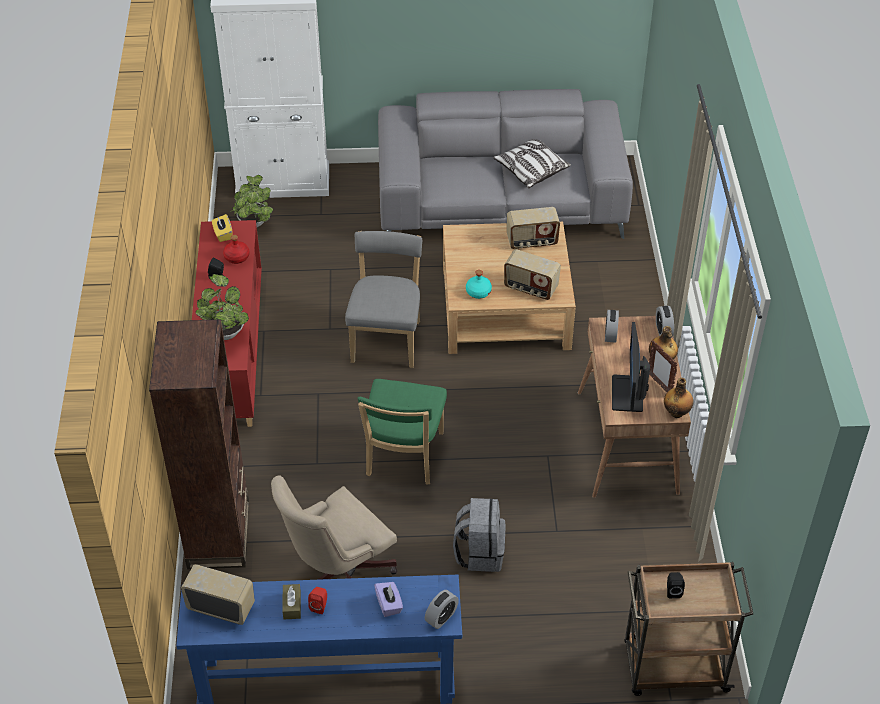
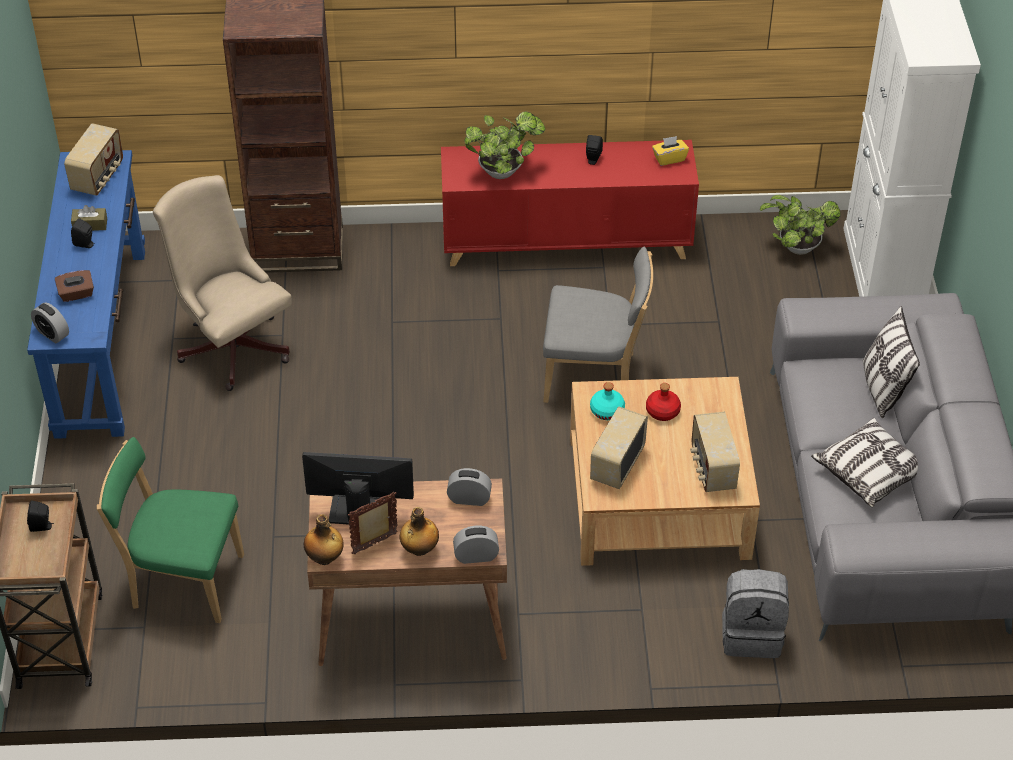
camera: 90 degrees right, 0 degrees up
(237, 257) = (629, 172): red bottle -> red bottle (663, 411)
(319, 606) = (85, 244): red speaker -> black speaker
(389, 604) = (76, 294): purple tissue box -> brown tissue box
(403, 457) = (397, 395): green chair -> green chair (182, 581)
(454, 159) = (882, 388): none -> pillow
(479, 552) = (249, 464): grey backpack -> grey backpack (752, 634)

